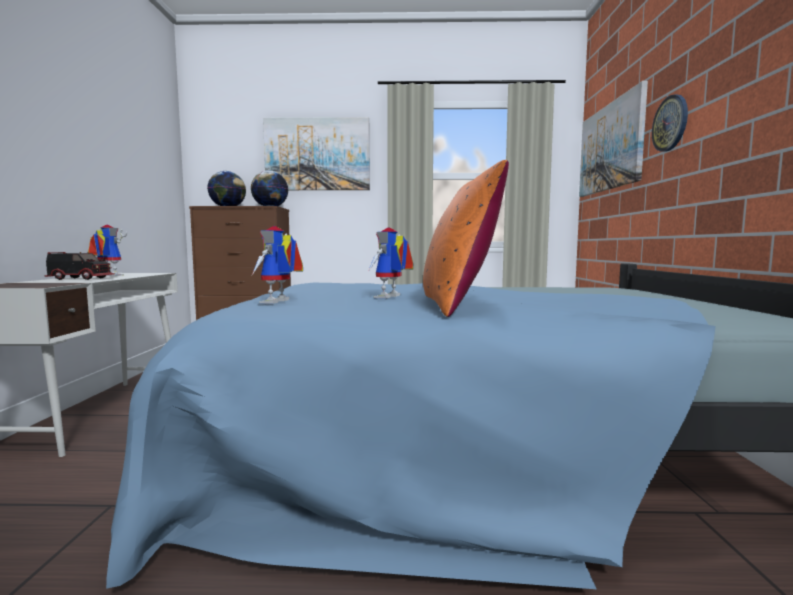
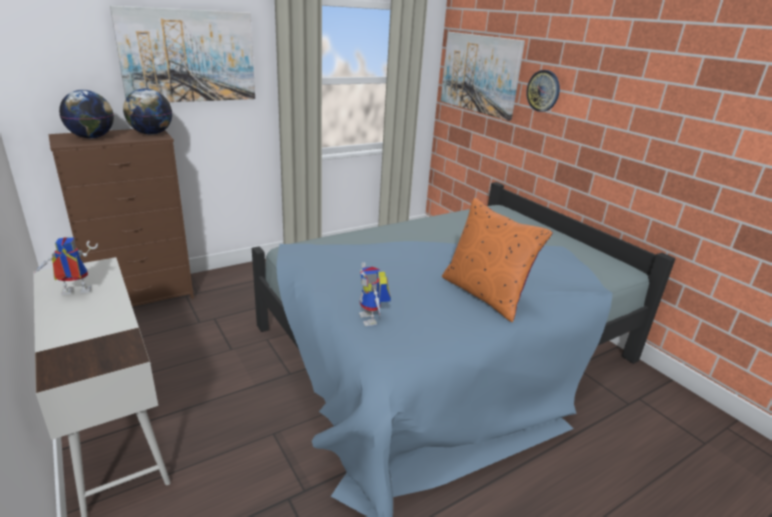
camera: 35 degrees left, 20 degrees up
(81, 279) = (83, 315): toy truck -> none
(390, 297) = (423, 286): toy robot -> none

